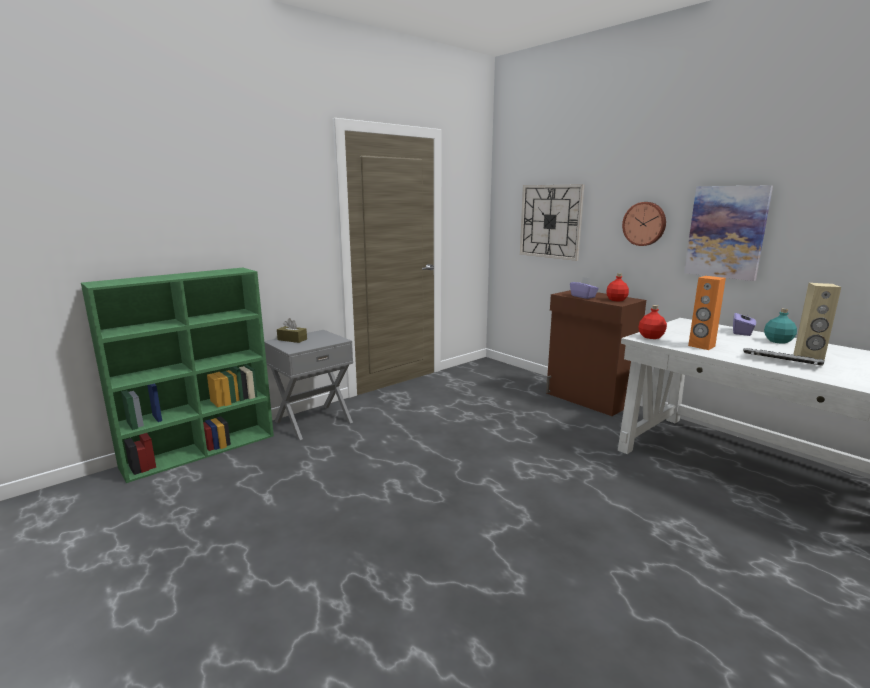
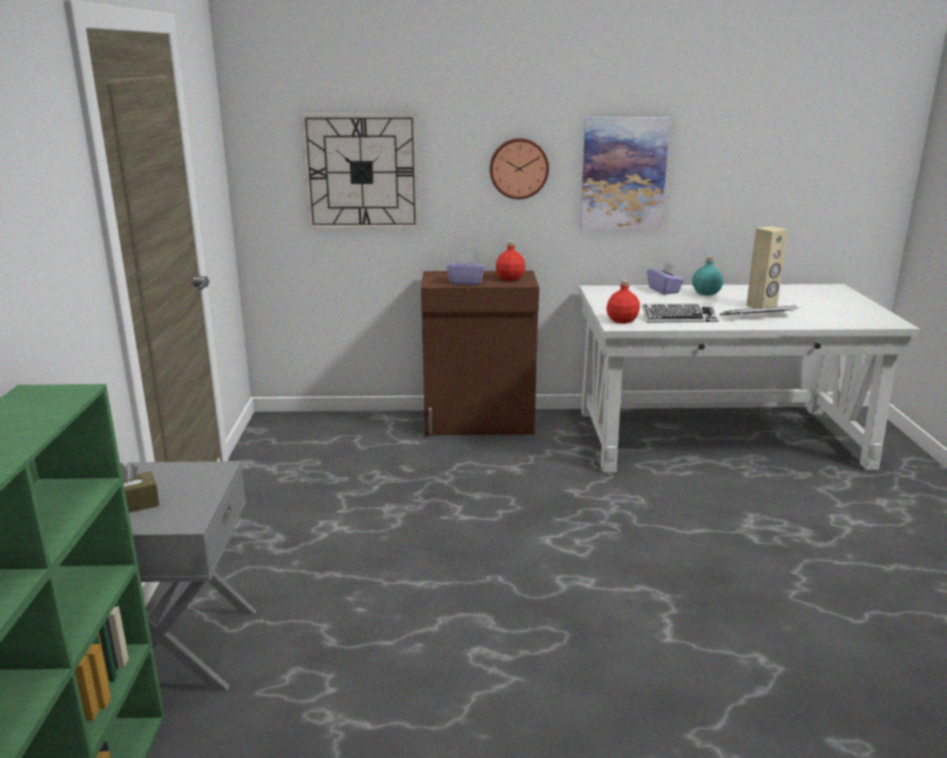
camera: 50 degrees left, 5 degrees up
(701, 346) = (679, 318): orange speaker -> keyboard

